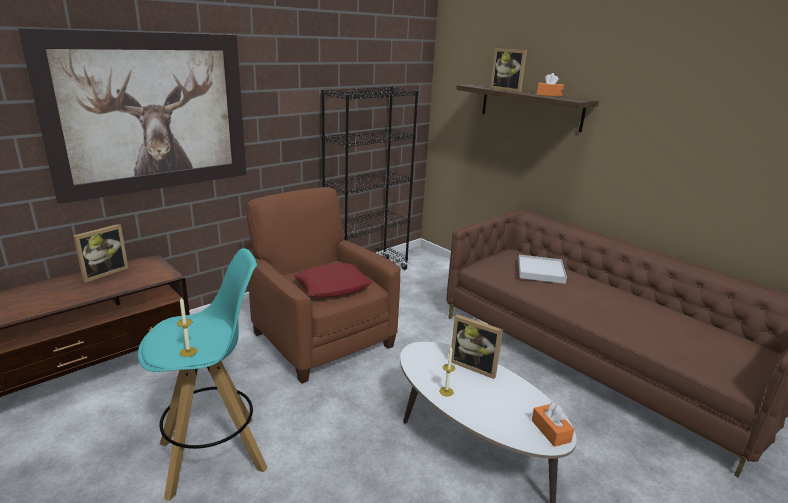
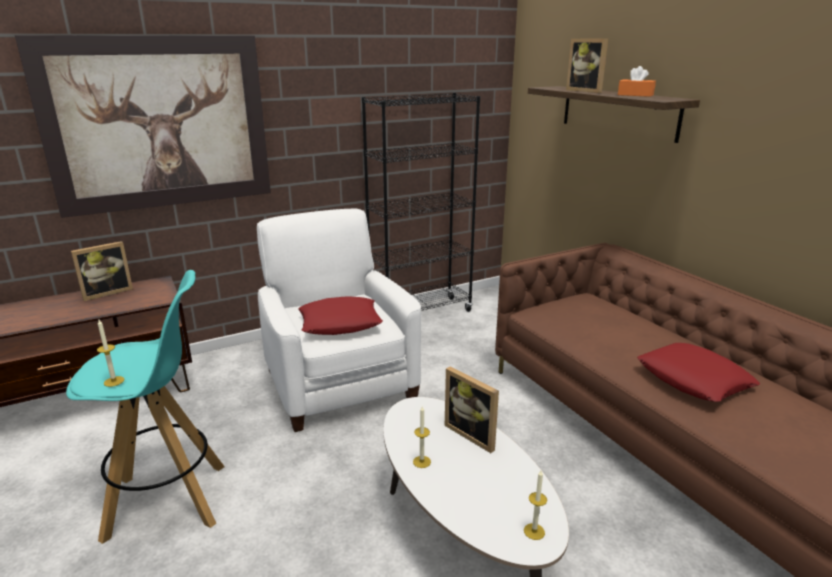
camera: 15 degrees right, 0 degrees up
(321, 339) = (339, 383): brown armchair -> white armchair
(541, 271) = (610, 322): white tray -> none
(550, 431) = (534, 531): orange tissue box -> candle
(616, 309) = (694, 379): none -> red pillow

